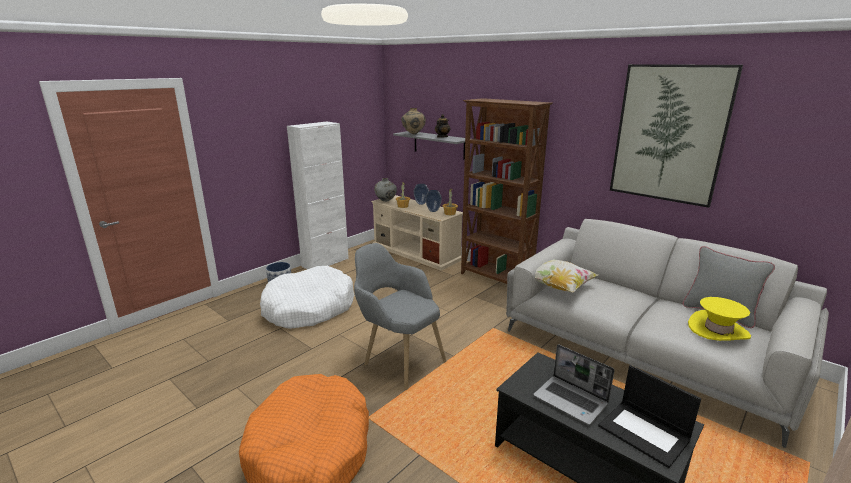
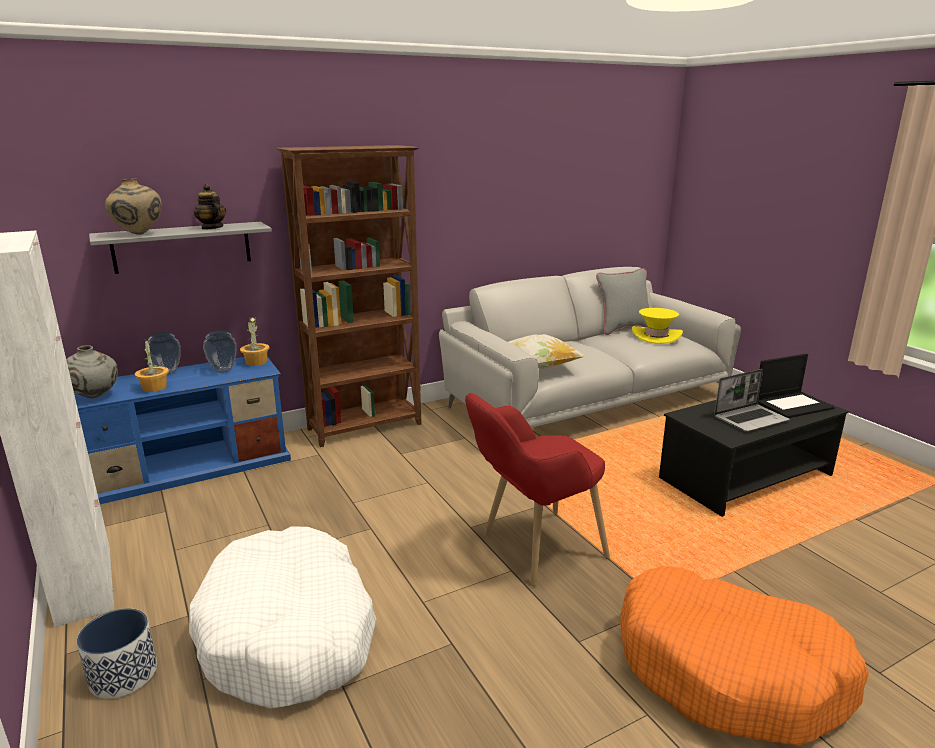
camera: 70 degrees left, 0 degrees up
(397, 359) = (531, 551): grey armchair -> red armchair
(416, 252) = (191, 467): beige tv stand -> blue tv stand
(669, 134) = (527, 170): picture -> none

